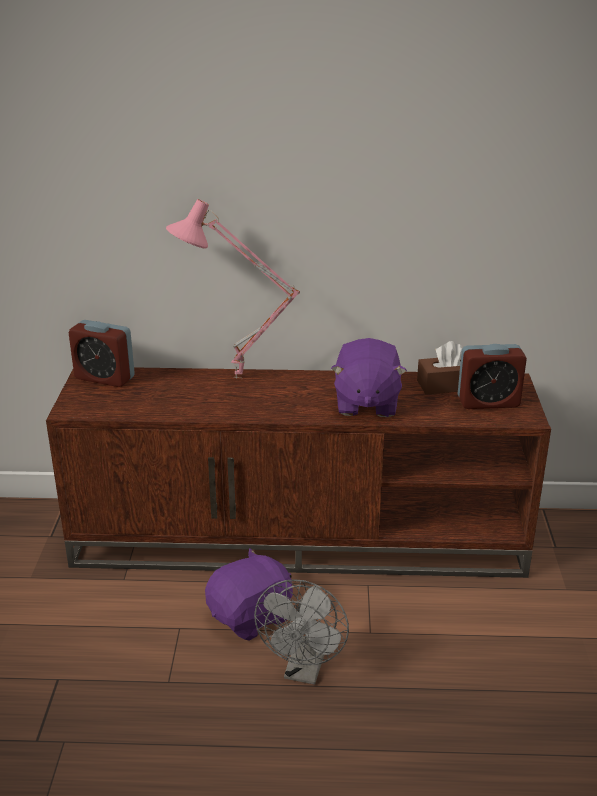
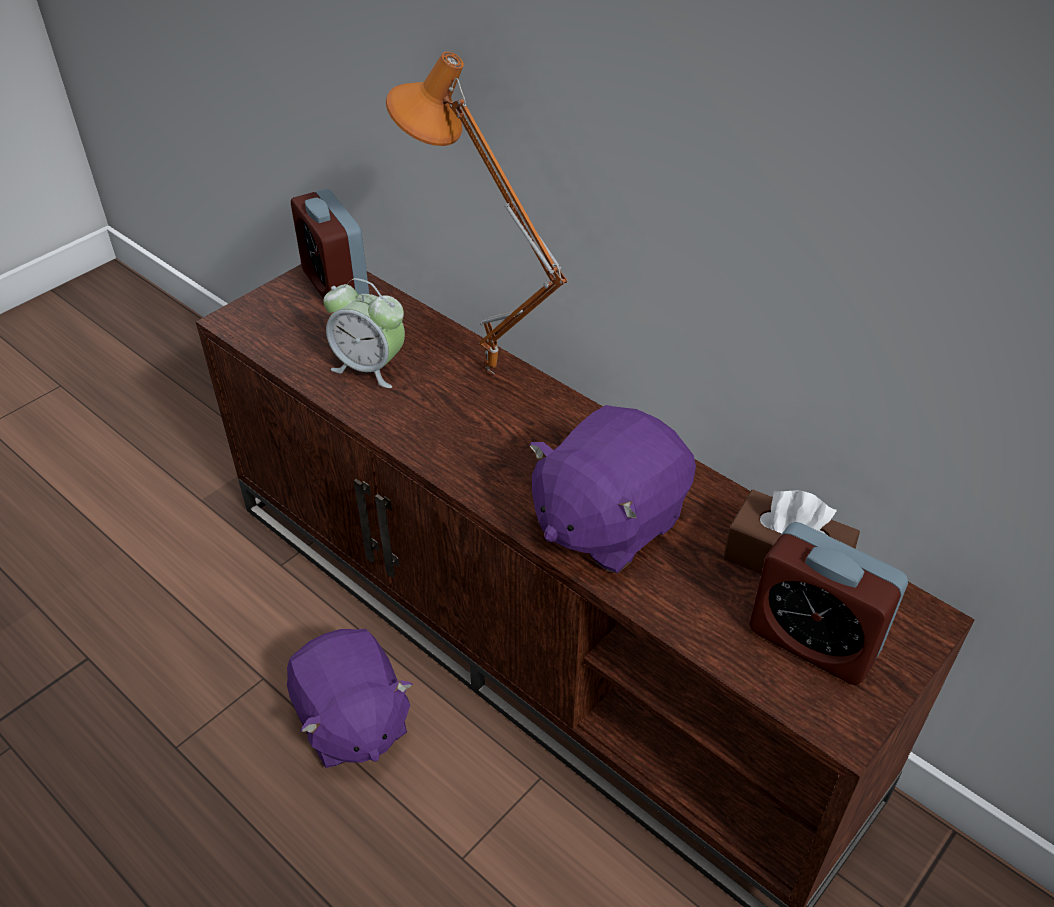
camera: 40 degrees right, 15 degrees up
(176, 399) = (370, 367): none -> alarm clock
(237, 380) = (485, 374): pink table lamp -> orange table lamp
(251, 617) = (351, 722): purple plush toy -> purple plush toy turned 60 degrees clockwise
(304, 670) = (324, 853): grey fan -> none

